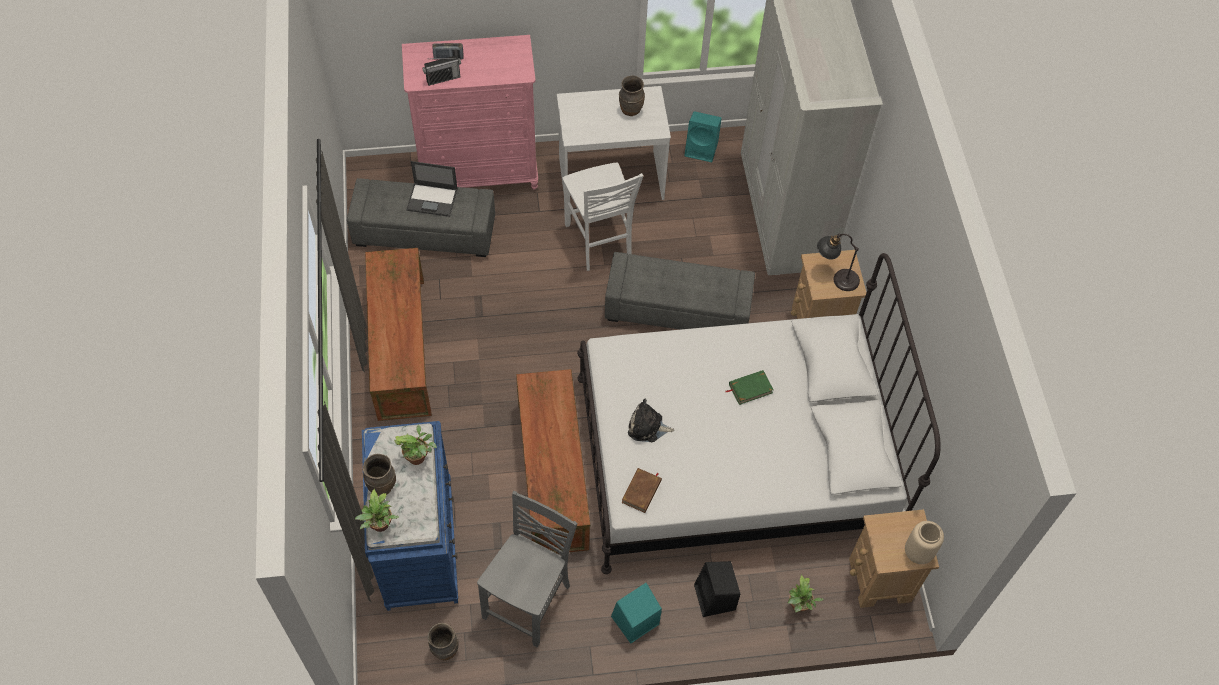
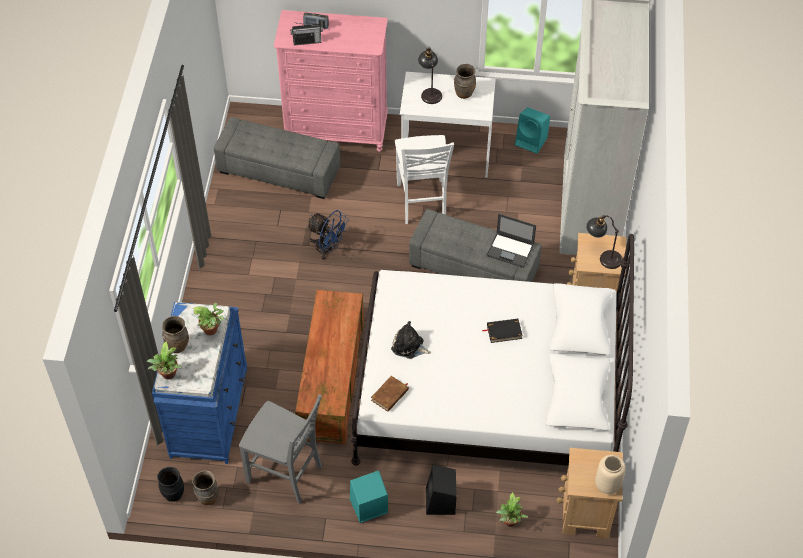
camera: 15 degrees right, 5 degrees down
(400, 347) = (234, 258): brown bench -> none
(402, 654) = (173, 494): none -> black vase
(433, 199) = (287, 143): laptop -> laptop (511, 250)
(506, 316) = (328, 249): none -> blue fan
(529, 601) = (286, 474): grey chair -> grey chair turned 75 degrees clockwise
(589, 111) = (429, 89): none -> grey table lamp
(750, 388) = (504, 331): green book -> black book

